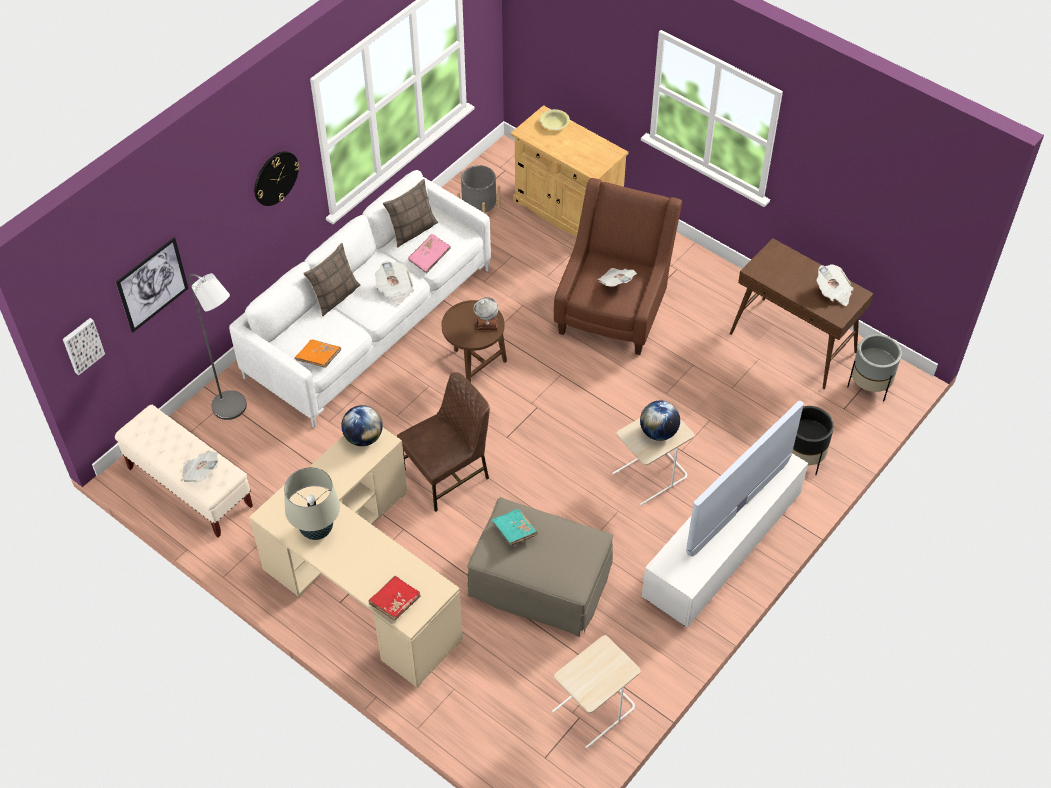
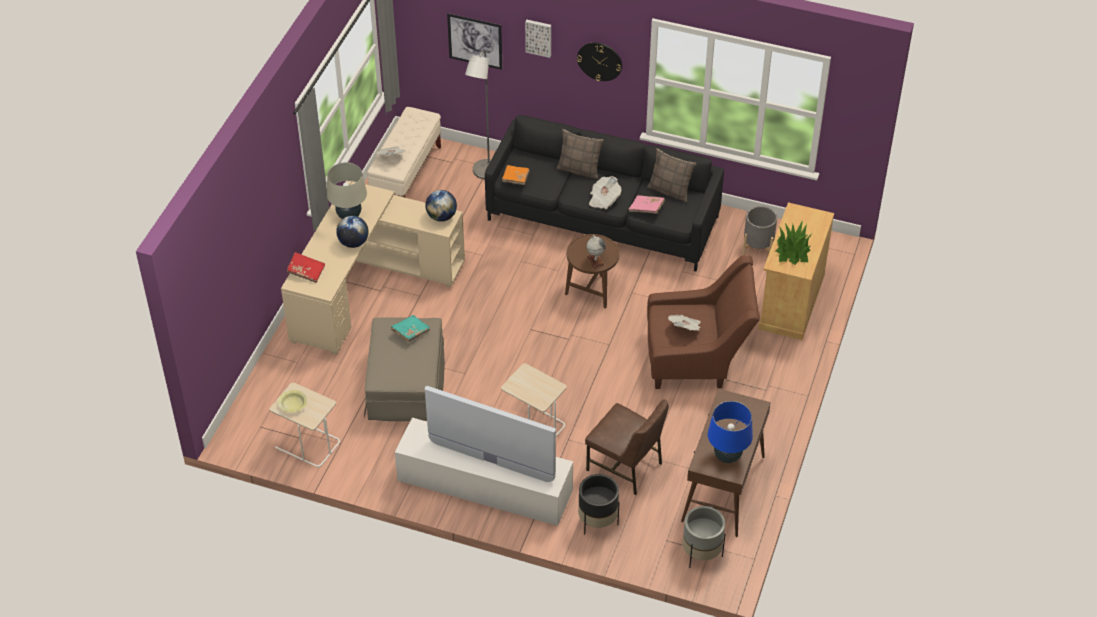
camera: 70 degrees right, 5 degrees down
(82, 345) = (411, 30): picture -> picture (539, 37)
(370, 323) = (602, 219): white sofa -> black sofa
(448, 474) = (479, 305): brown chair -> brown chair (625, 467)
(554, 123) = (815, 225): yellow bowl -> yellow bowl (293, 404)
(582, 151) = (793, 251): none -> potted plant
(658, 432) = (535, 388): globe -> globe (353, 243)
(833, 292) = (727, 456): newspaper -> blue table lamp

